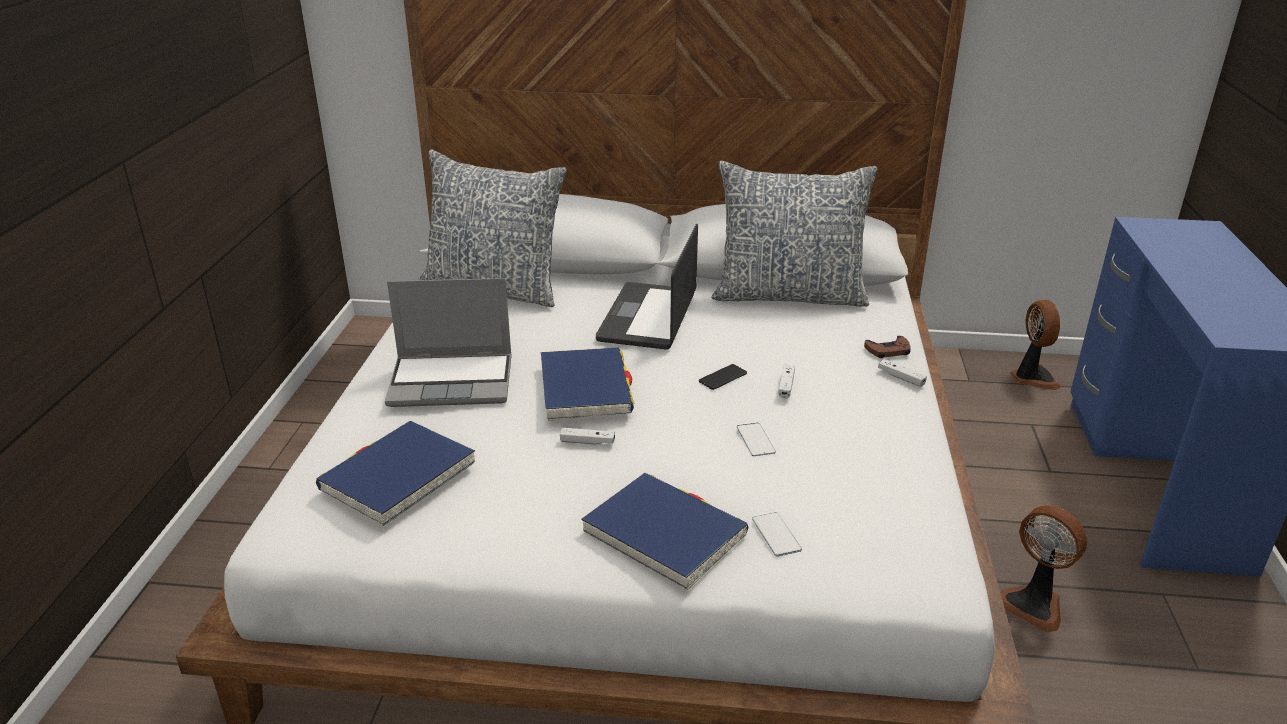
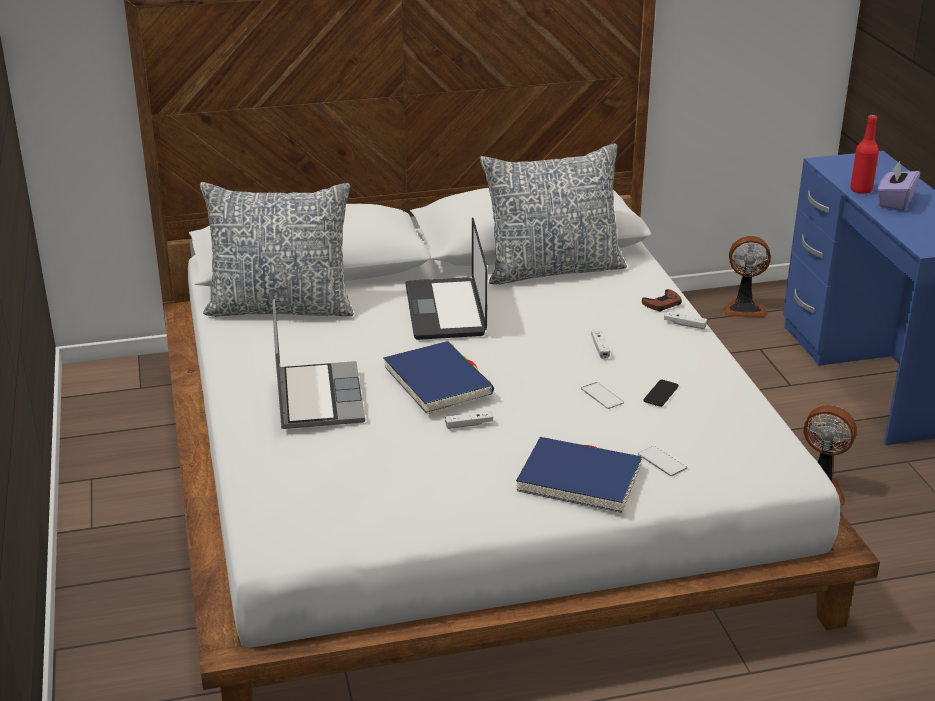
camera: 20 degrees left, 0 degrees up
(398, 476) = (337, 482): blue book -> none
(453, 381) = (317, 397): laptop -> laptop turned 75 degrees counterclockwise
(723, 377) = (545, 351): phone -> phone (661, 393)
(1032, 378) = (744, 308): fan -> fan turned 120 degrees clockwise
(1170, 258) = (861, 190): none -> red bottle
(1209, 277) = (895, 202): none -> purple tissue box

